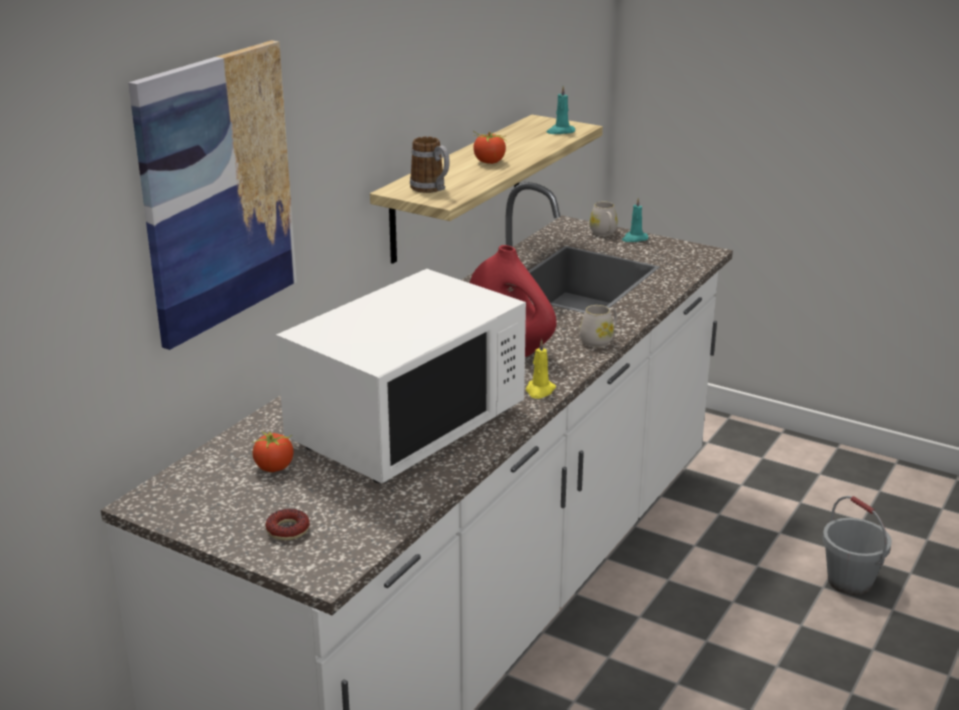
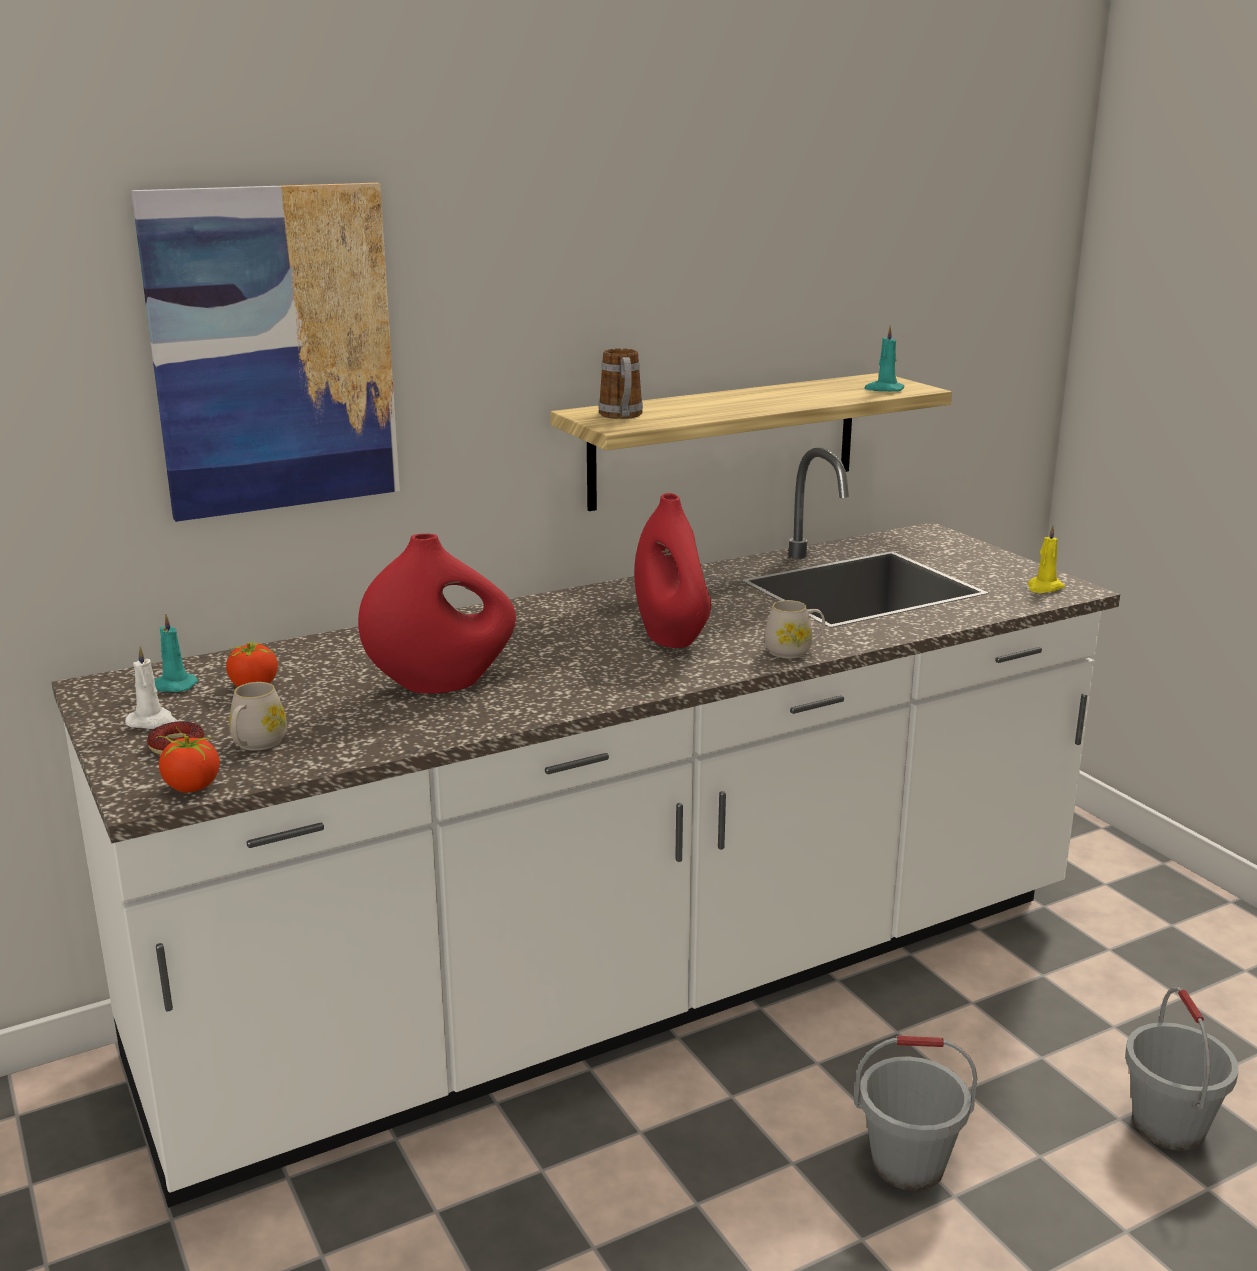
camera: 30 degrees right, 5 degrees down
(240, 517) = (153, 722): none -> white candle
(407, 427) = (441, 683): white microwave -> red vase
(489, 162) = (739, 403): tomato -> tomato (191, 787)
(539, 391) = (643, 685): yellow candle -> yellow candle (1044, 587)
(604, 233) = (961, 547): white mug -> white mug (256, 744)
(634, 239) = (994, 559): turquoise candle -> turquoise candle (173, 686)
(739, 657) = (908, 1164): none -> grey bucket

